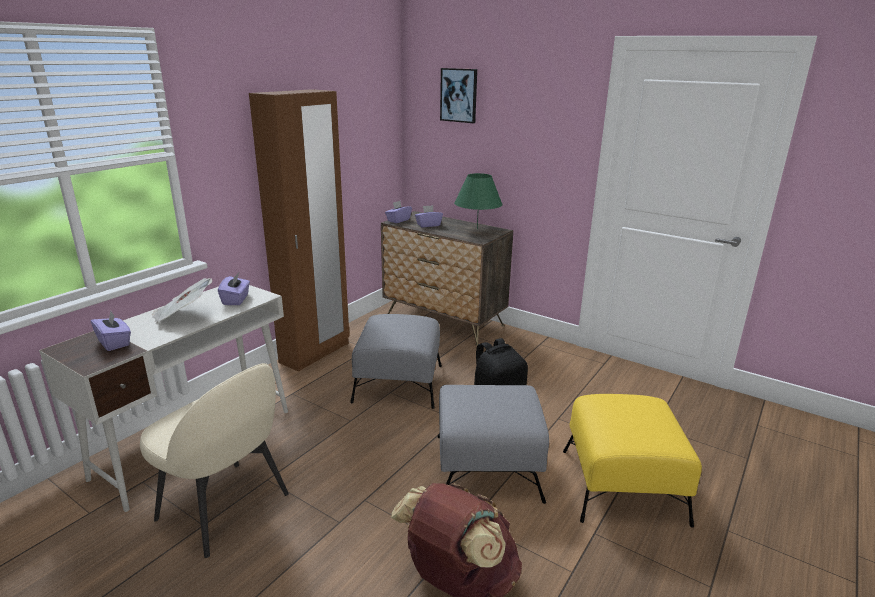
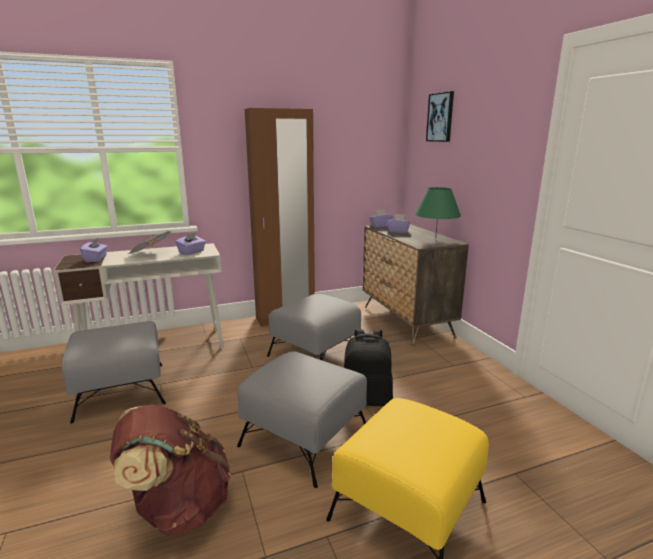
camera: 35 degrees right, 5 degrees down
(226, 508) = (120, 390): beige chair -> grey ottoman

